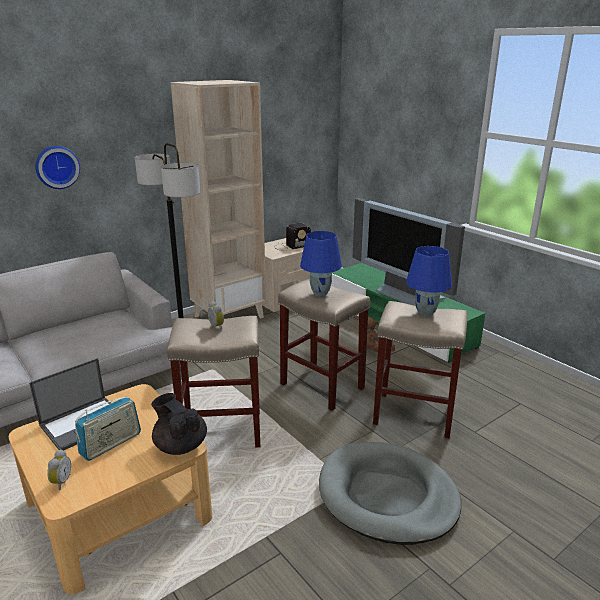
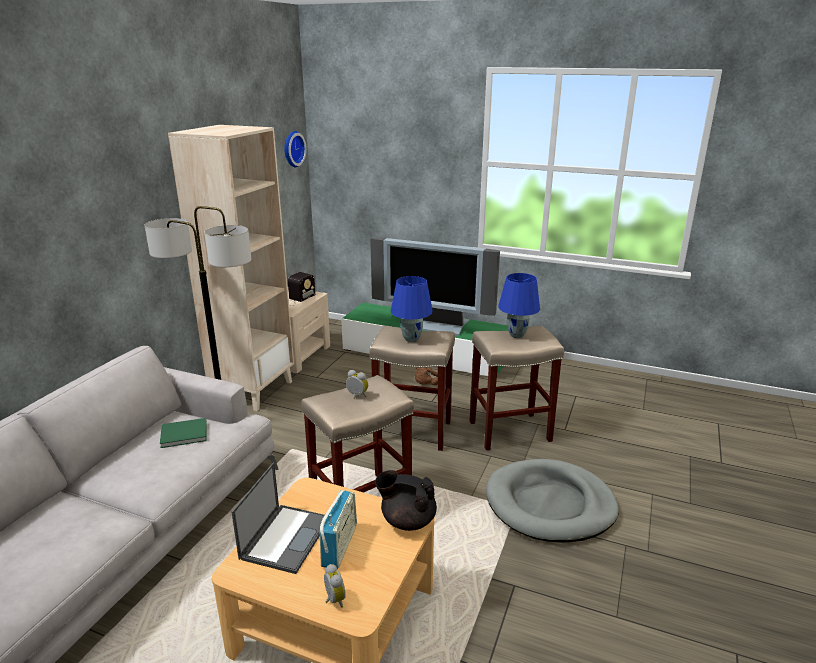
camera: 30 degrees left, 0 degrees up
(57, 167) = (59, 253): wall clock -> wall clock (292, 149)
(108, 327) = (185, 434): none -> green book

